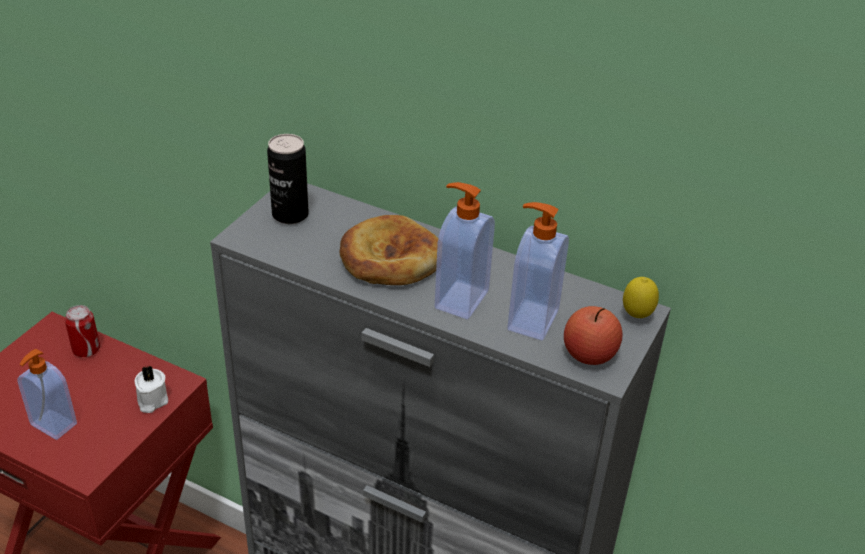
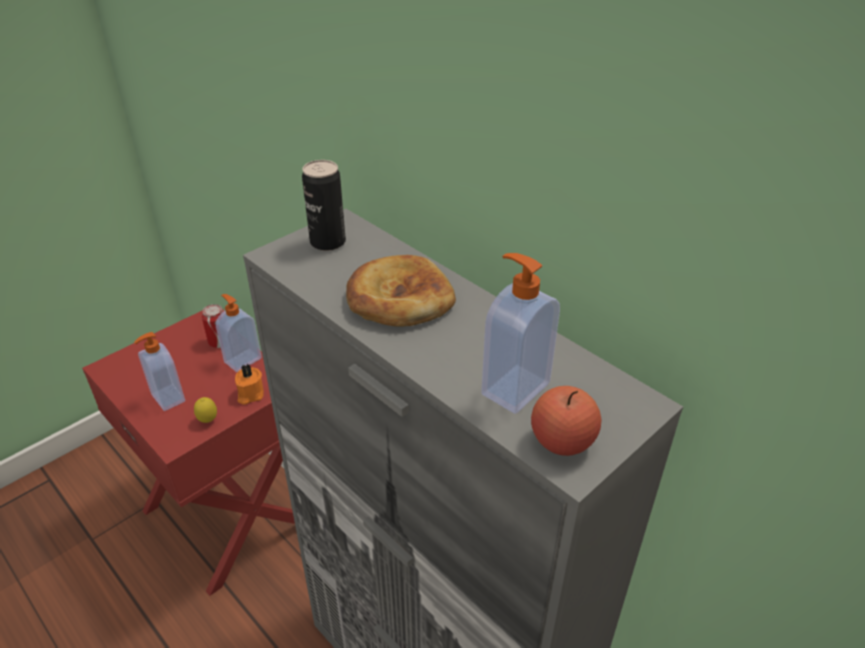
camera: 20 degrees right, 0 degrees up
(151, 401) = (250, 394): white candle -> orange candle
(459, 299) = (447, 351): soap dispenser -> soap dispenser (242, 360)
(636, 316) = (637, 409): lemon -> lemon (208, 421)

